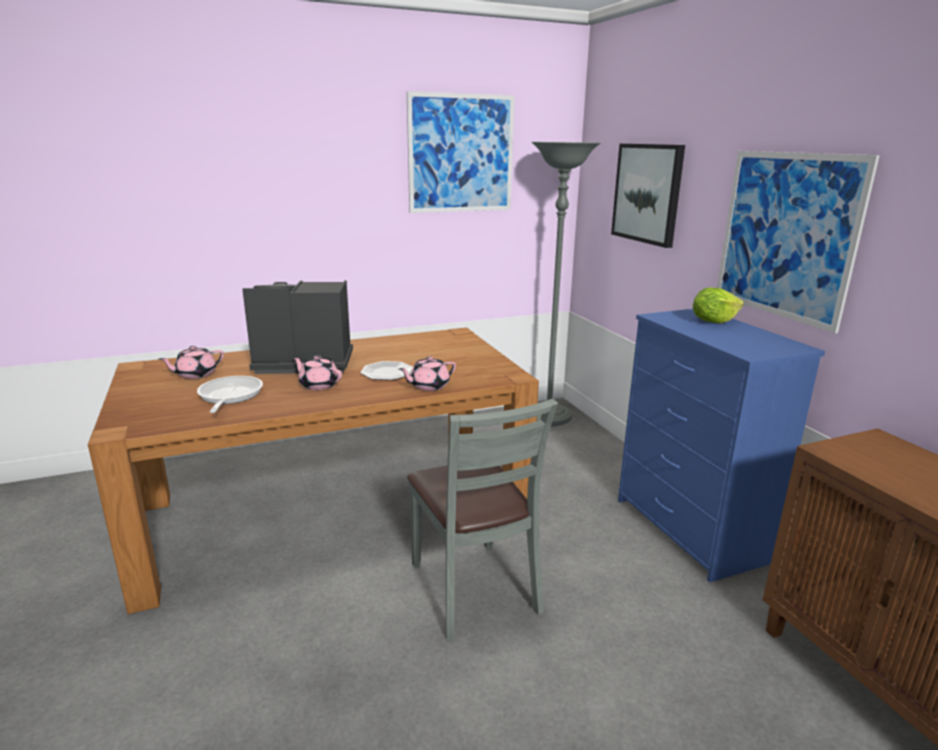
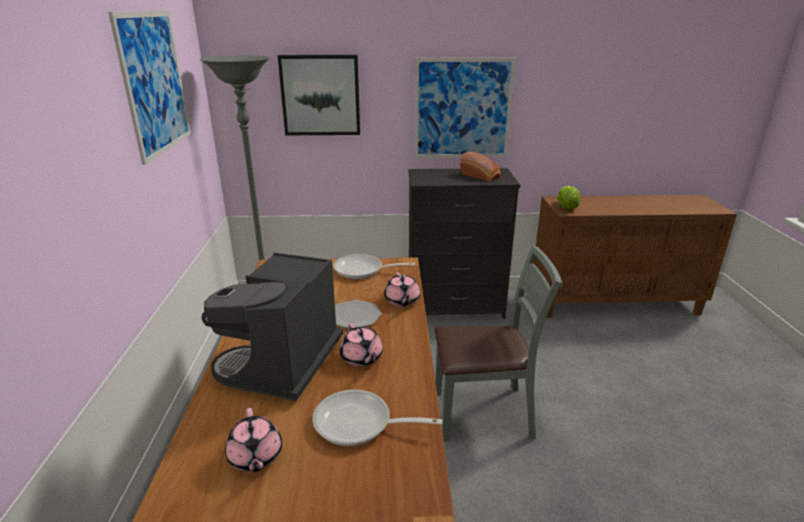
camera: 70 degrees left, 5 degrees up
(318, 385) = (361, 358): pink teapot -> pink teapot turned 75 degrees counterclockwise
(480, 363) = (363, 270): none -> frying pan
(689, 530) = (456, 307): blue dresser -> black dresser
(713, 321) = (441, 173): lettuce -> lettuce (566, 207)
(743, 339) = (481, 176): none -> bread

